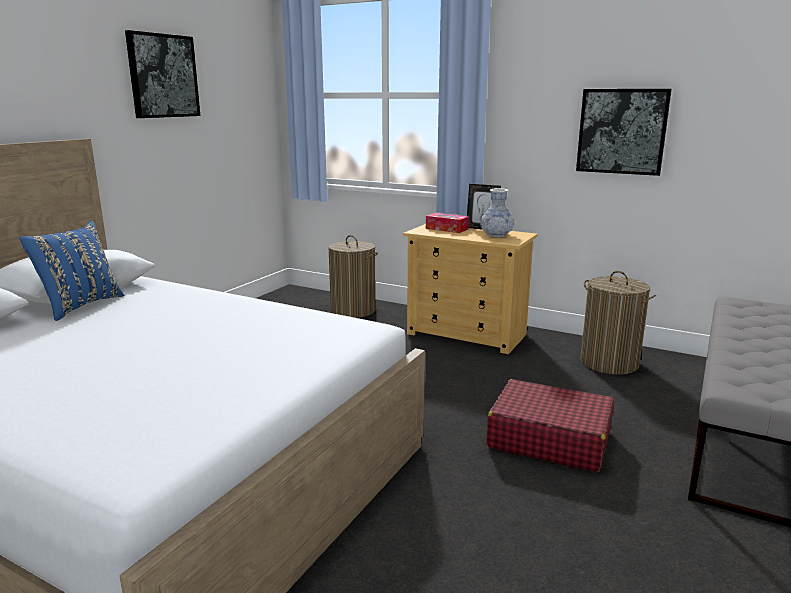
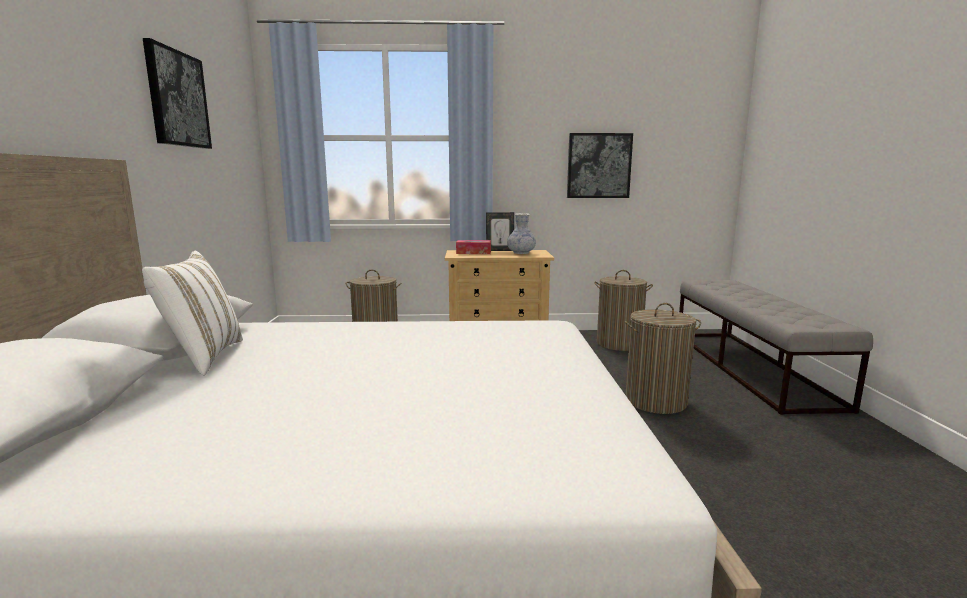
camera: 30 degrees left, 5 degrees down
(80, 306) = (203, 357): blue pillow -> white pillow
(548, 439) = (655, 401): red suitcase -> laundry basket

